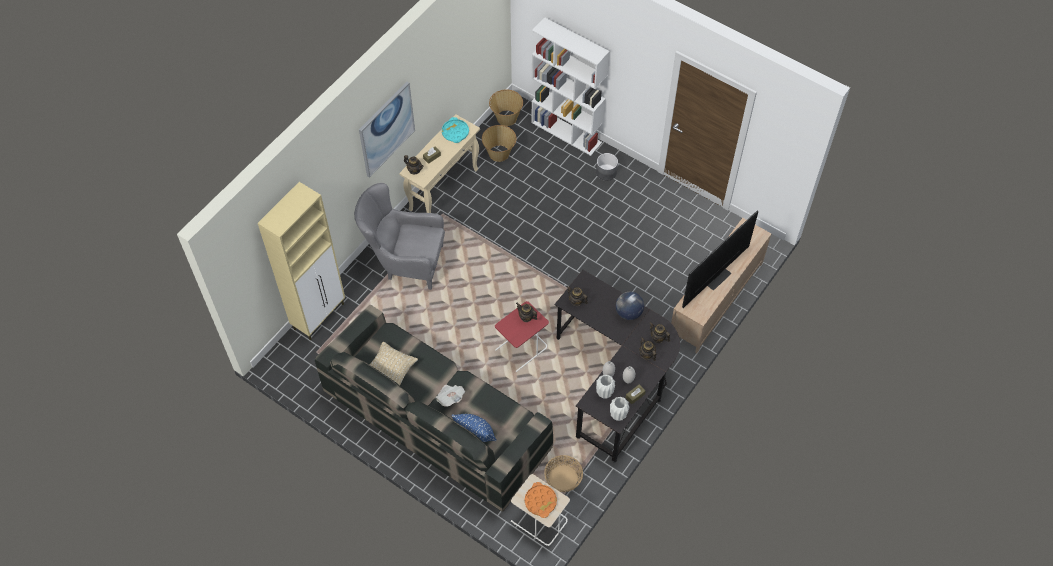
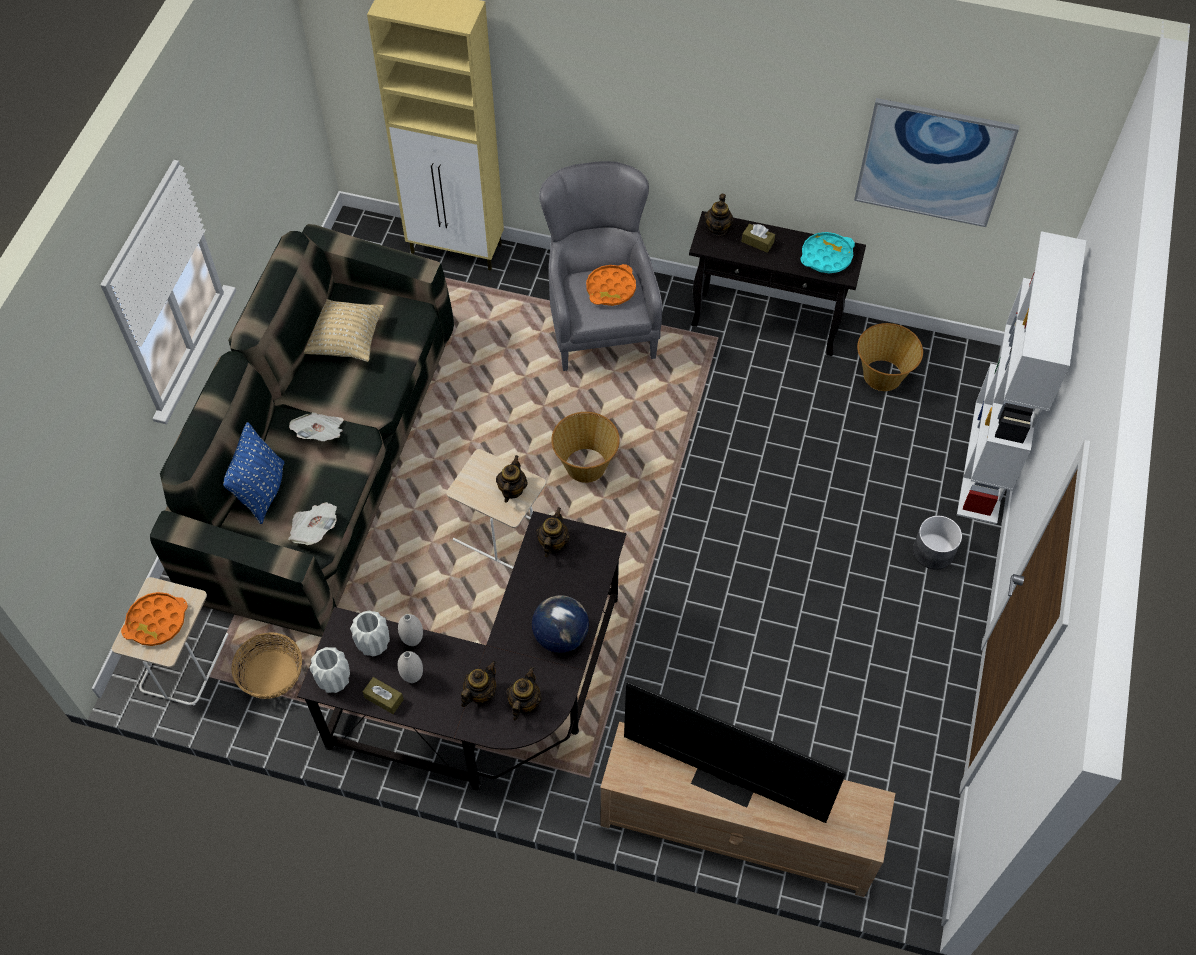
camera: 70 degrees right, 0 degrees up
(386, 129) = (706, 112): picture -> picture (933, 162)
(415, 237) = (611, 289): none -> orange tray
(444, 189) = (767, 323): beige console table -> black console table
(506, 118) = (964, 362): basket -> basket (585, 465)
(511, 415) = (314, 530): none -> newspaper
(521, 349) = (499, 534): red side table -> beige side table

